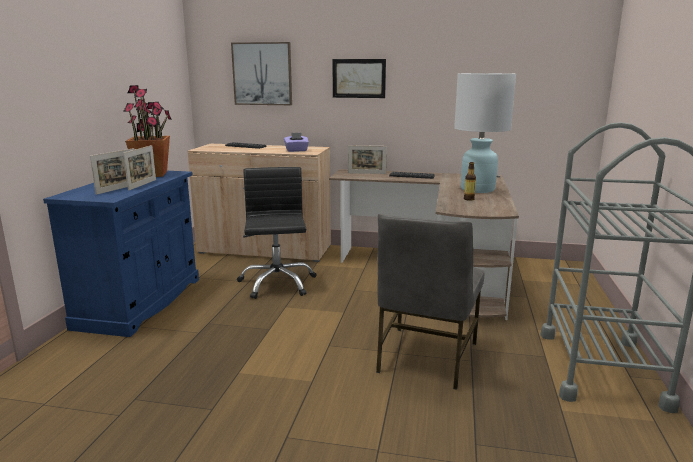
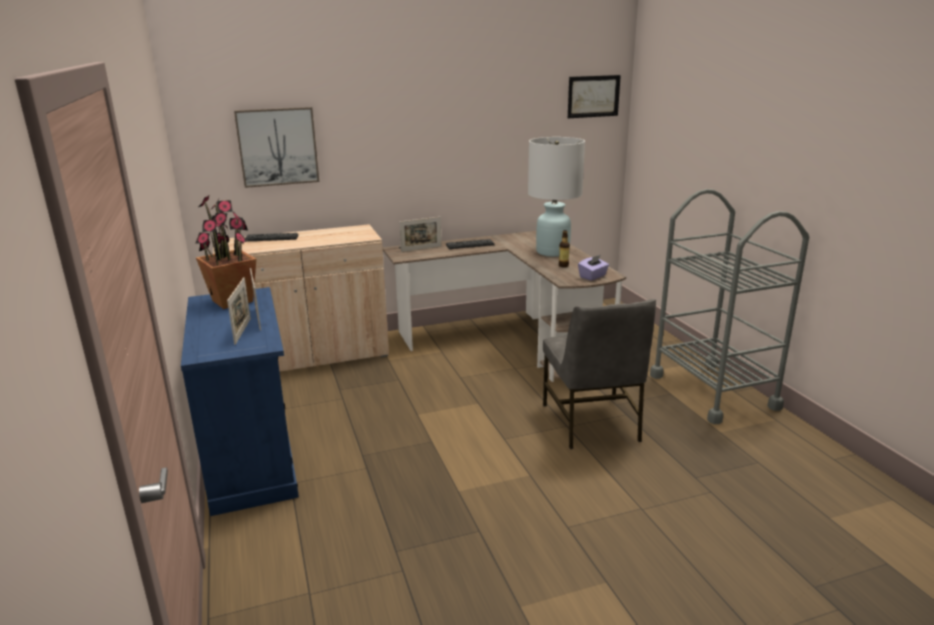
camera: 30 degrees left, 5 degrees up
(277, 283) = (376, 392): black office chair -> none
(296, 150) = (346, 236): purple tissue box -> purple tissue box (593, 276)
(359, 78) = (396, 144): picture -> picture (593, 96)

